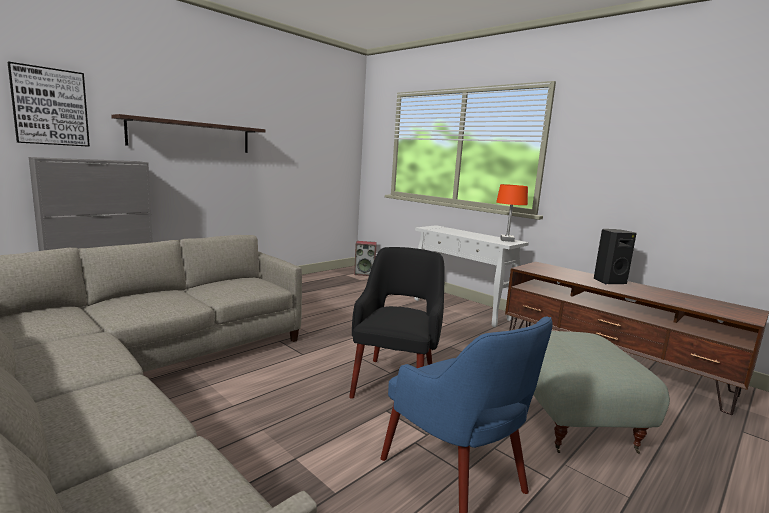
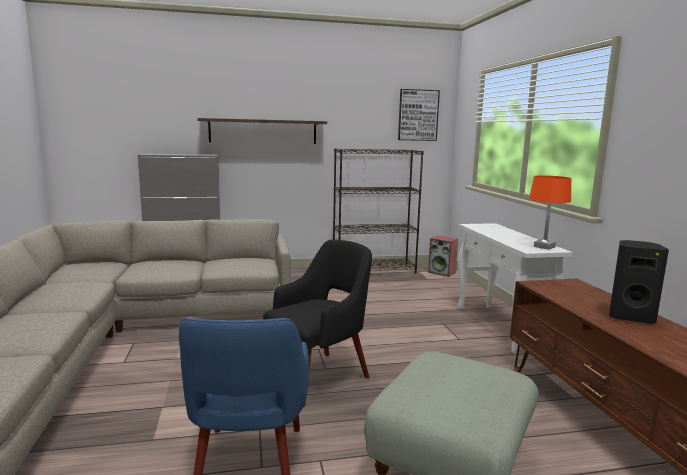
camera: 35 degrees right, 0 degrees up
(50, 107) = (157, 116): picture -> picture (418, 115)
(307, 279) = (374, 270): none -> black bookcase

